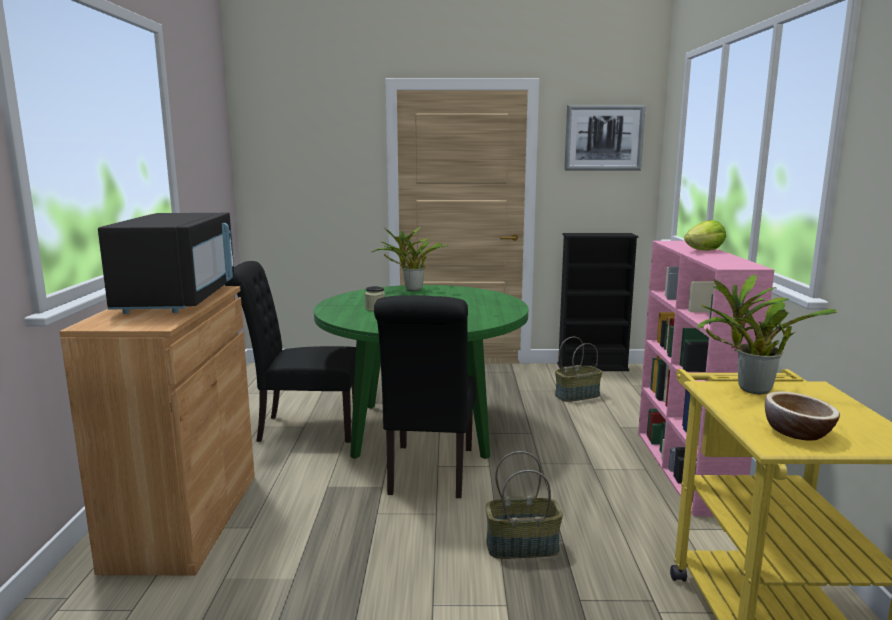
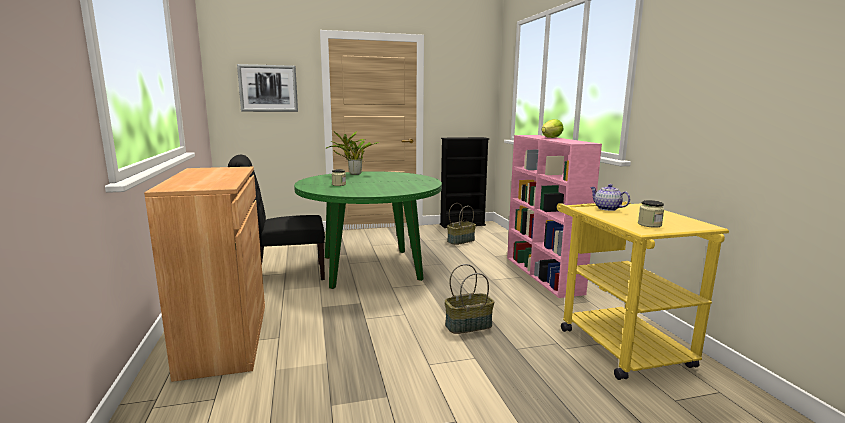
camera: 15 degrees left, 0 degrees up
(179, 299) = (217, 173): black microwave -> none
(429, 474) = (388, 292): black chair -> none
(603, 138) = (465, 75): picture -> picture (268, 88)
(749, 389) = (607, 209): potted plant -> teapot
(797, 432) = (649, 224): bowl -> jar

